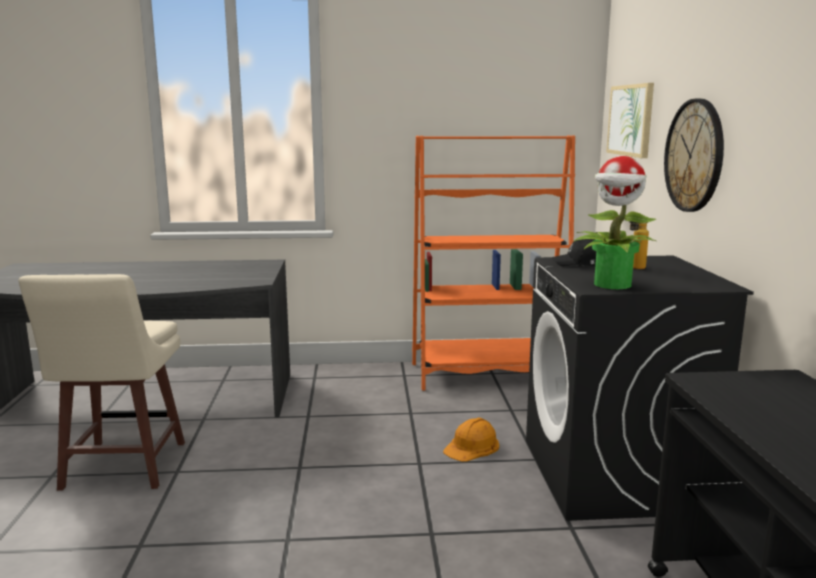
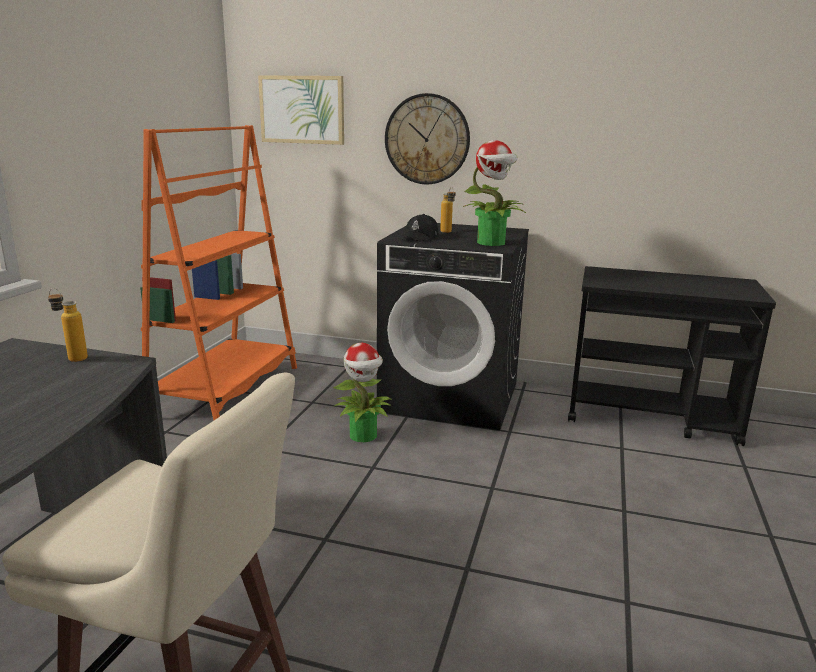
camera: 70 degrees left, 5 degrees up
(260, 273) = (72, 358): none -> bottle
(472, 447) = (364, 436): orange hard hat -> potted plant

